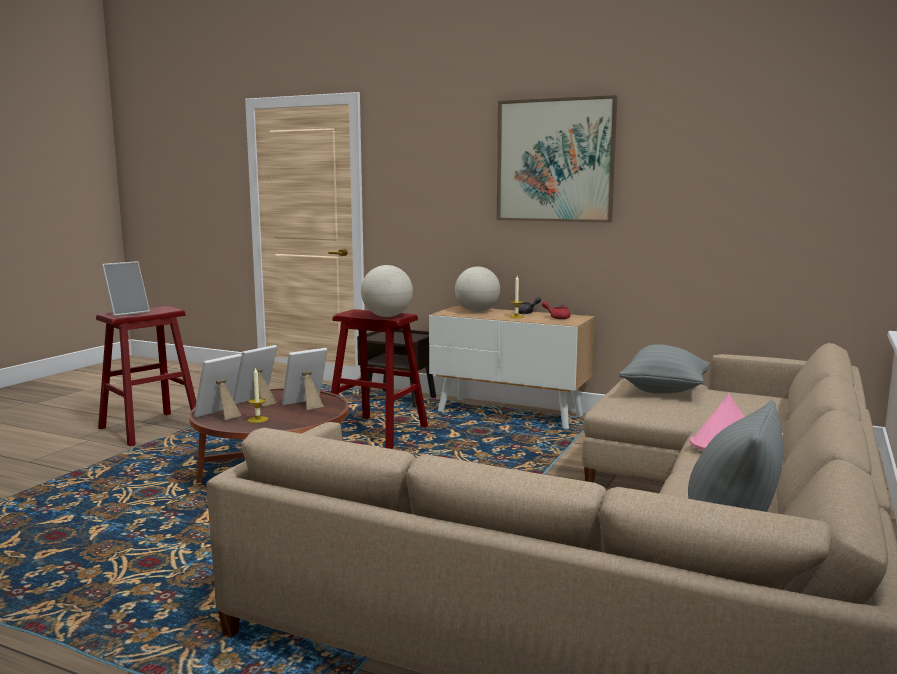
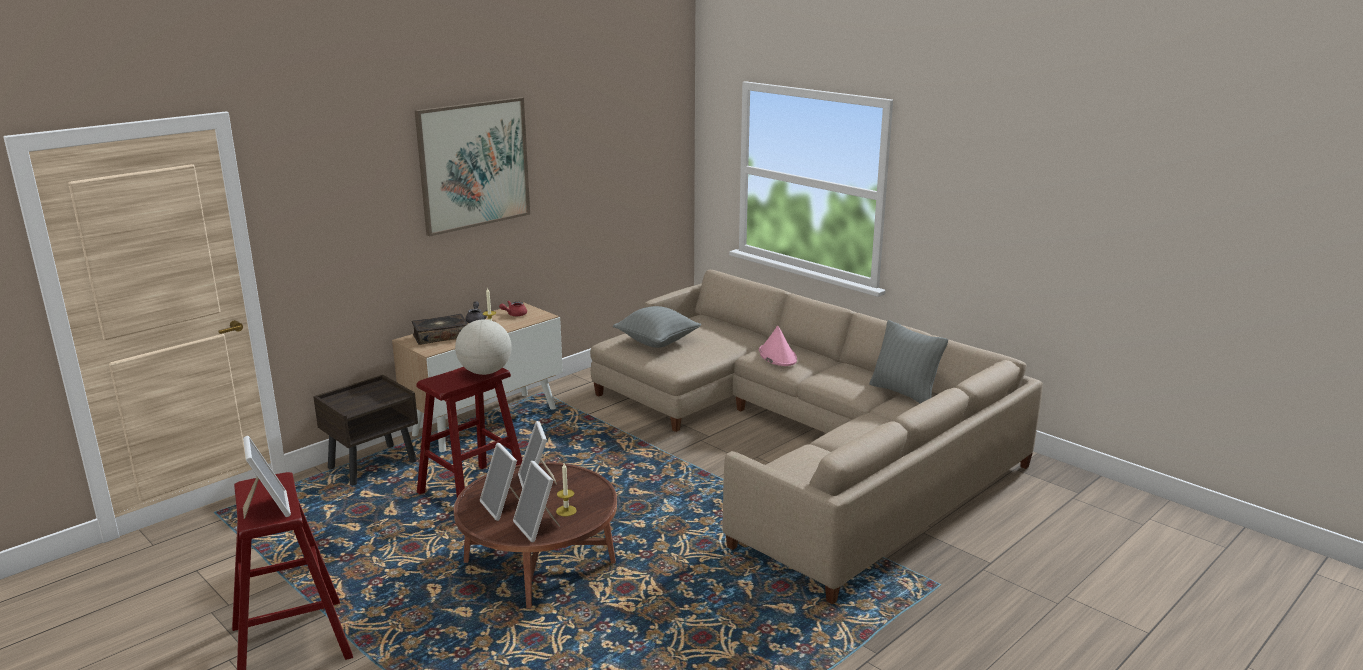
camera: 70 degrees left, 10 degrees up
(477, 311) = (441, 336): globe -> book

